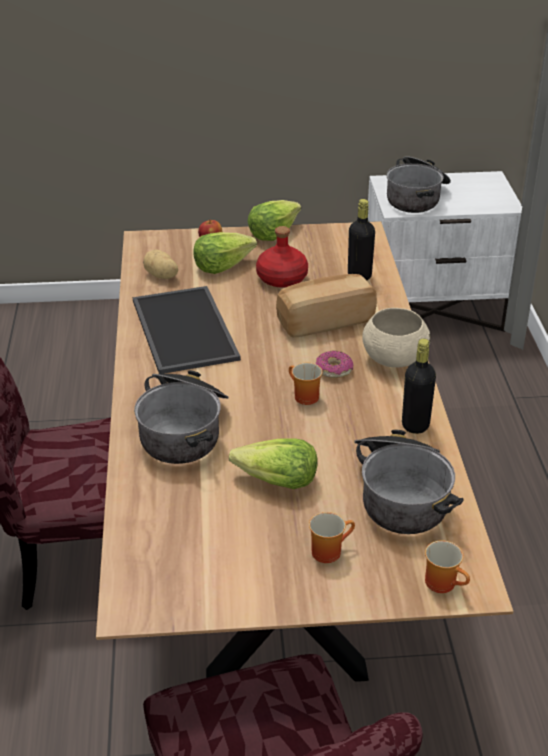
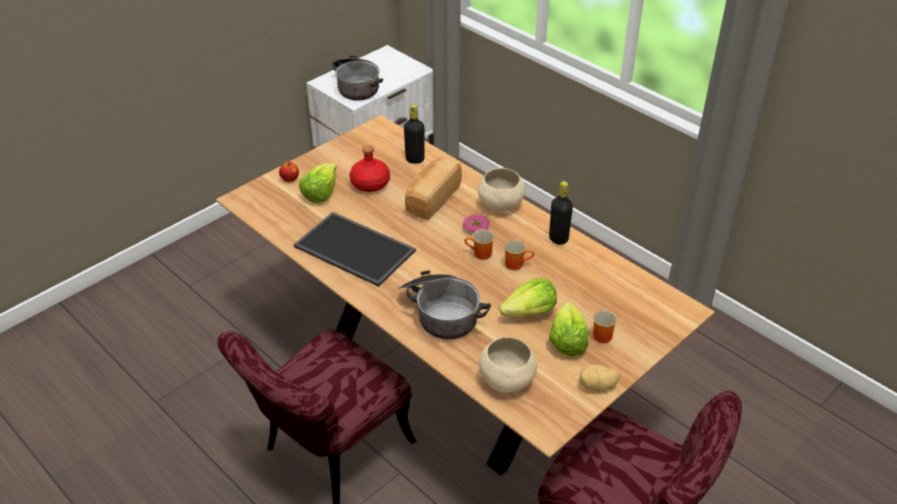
camera: 40 degrees left, 5 degrees up
(157, 533) = (506, 380): none -> beige bowl
(161, 276) = (289, 220): potato -> potato (597, 386)
(273, 233) = (323, 153): lettuce -> lettuce (567, 341)
(401, 494) = (598, 282): cooking pot -> none
(444, 583) = (672, 316): mug -> mug (516, 263)

